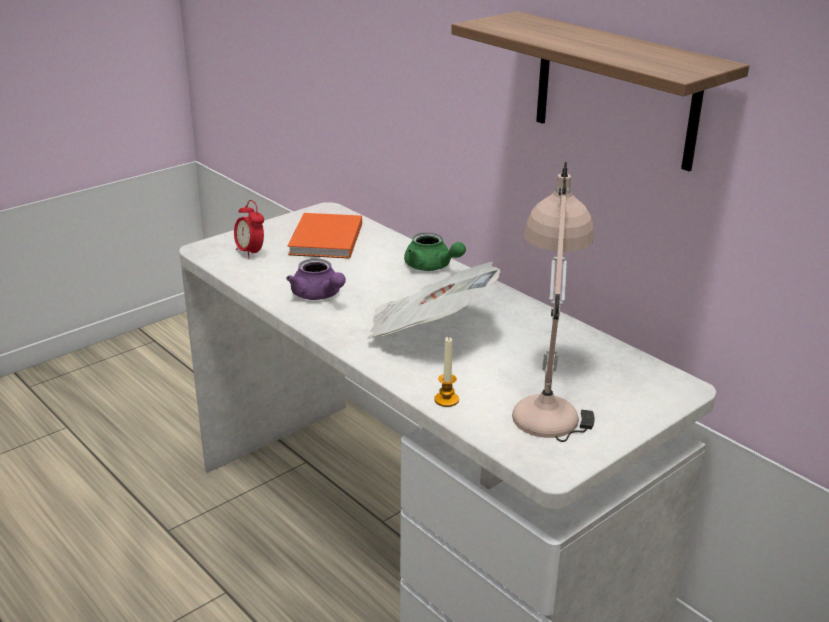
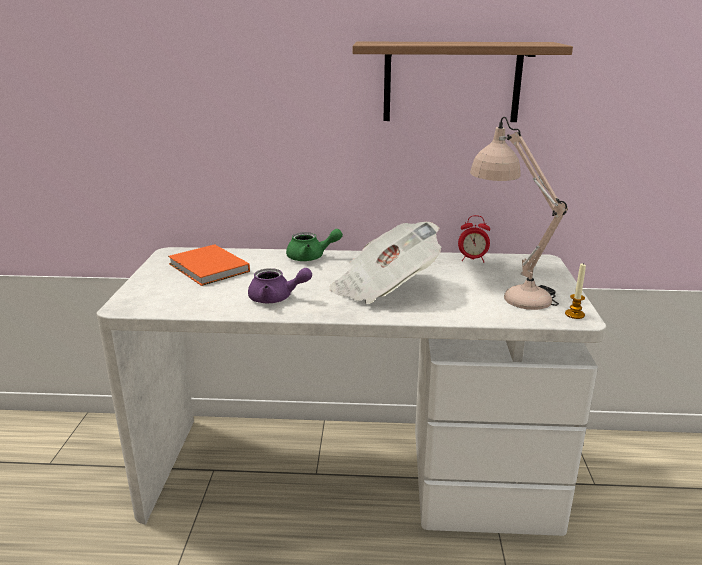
camera: 45 degrees left, 5 degrees down
(250, 253) = (169, 295): alarm clock -> alarm clock (472, 259)
(446, 400) = (469, 314): candle -> candle (574, 314)

